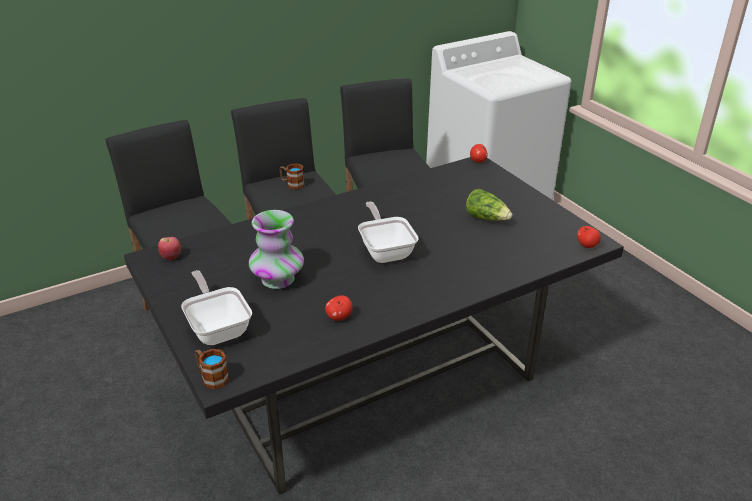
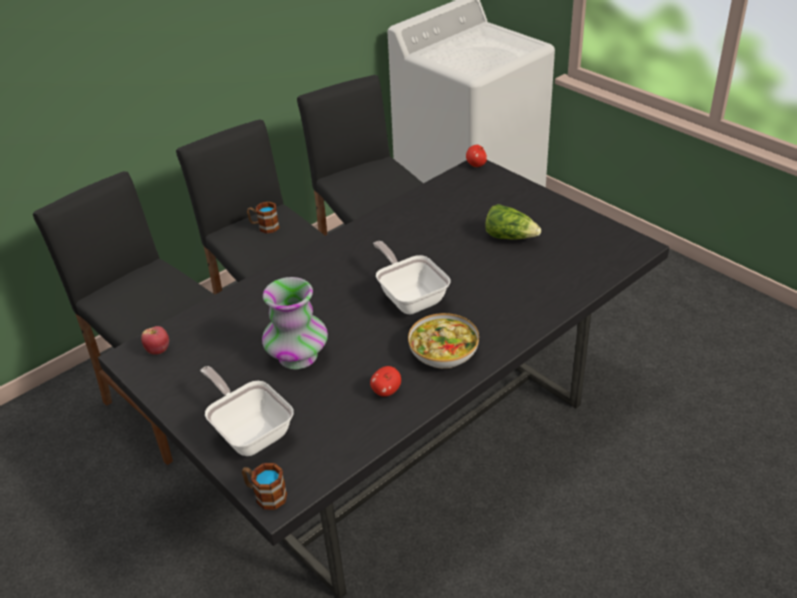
camera: 10 degrees left, 5 degrees up
(397, 296) = (443, 353): none -> bowl
(587, 245) = (630, 252): apple -> none

